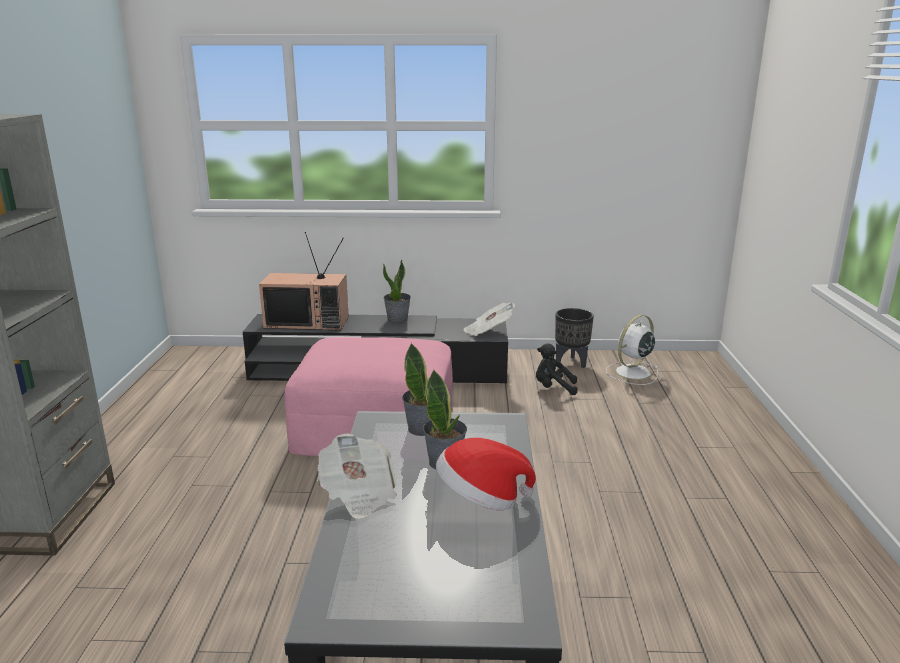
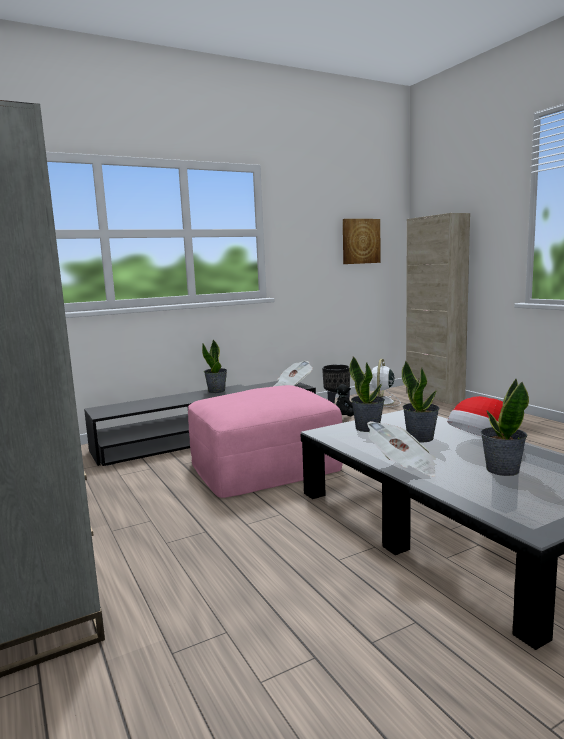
camera: 30 degrees left, 10 degrees down
(308, 322) = (144, 404): television -> none
(434, 538) = (502, 470): none -> potted plant
(654, 140) = (360, 241): none -> picture
(718, 382) = (434, 396): none -> beige cabinet

